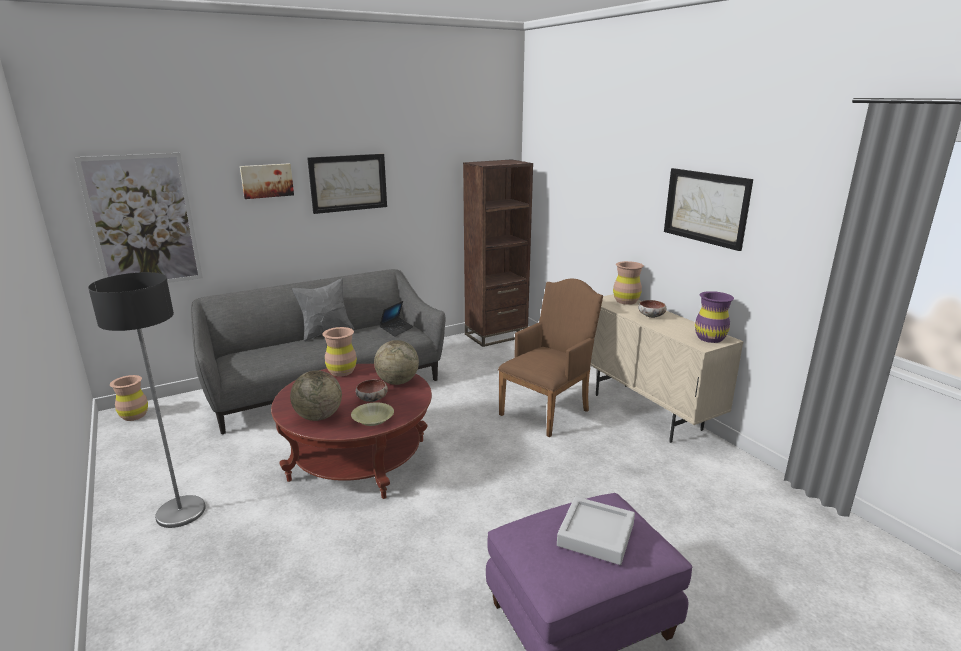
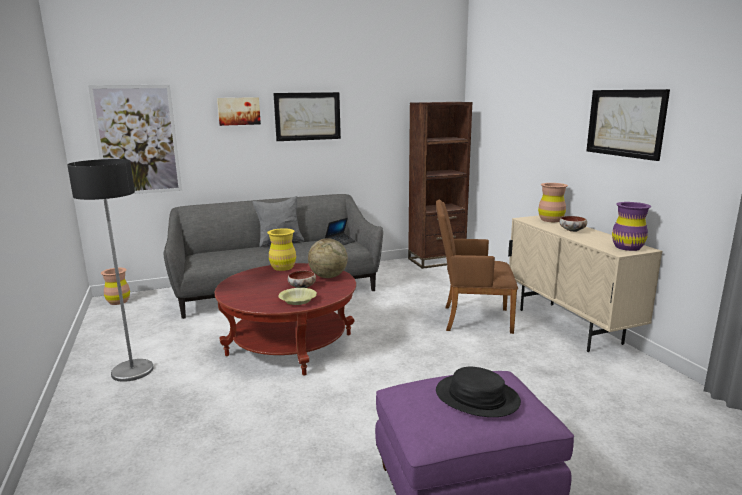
camera: 10 degrees right, 5 degrees down
(318, 417) = (252, 296): globe -> none
(341, 371) = (283, 267): brown vase -> yellow vase
(548, 410) = (471, 319): brown armchair -> brown armchair turned 135 degrees counterclockwise
(595, 535) = (477, 397): grey tray -> black hat

